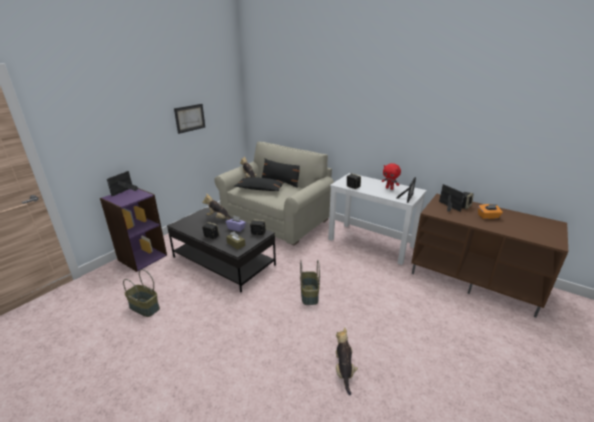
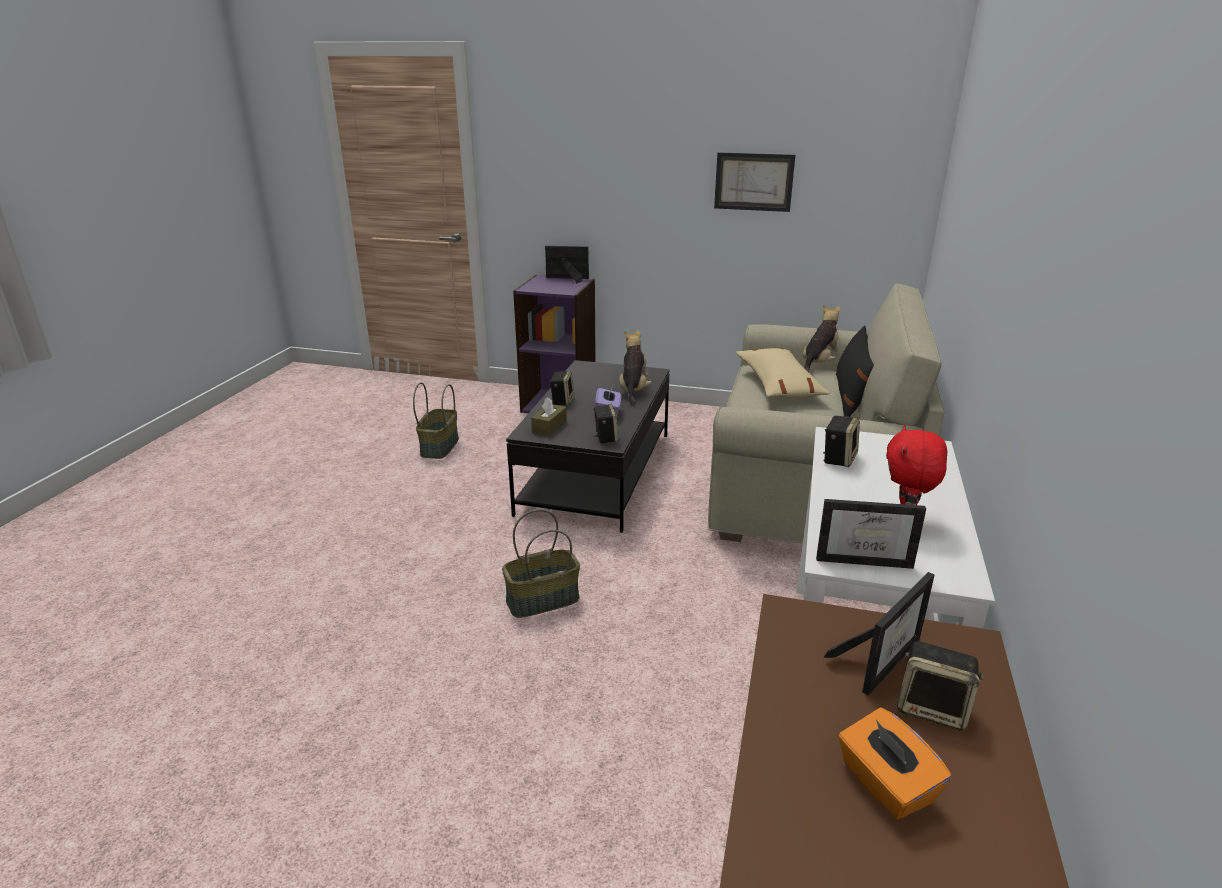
camera: 70 degrees right, 0 degrees up
(260, 189) = (778, 385): black pillow -> beige pillow
(344, 370) = (329, 691): plush toy -> none

